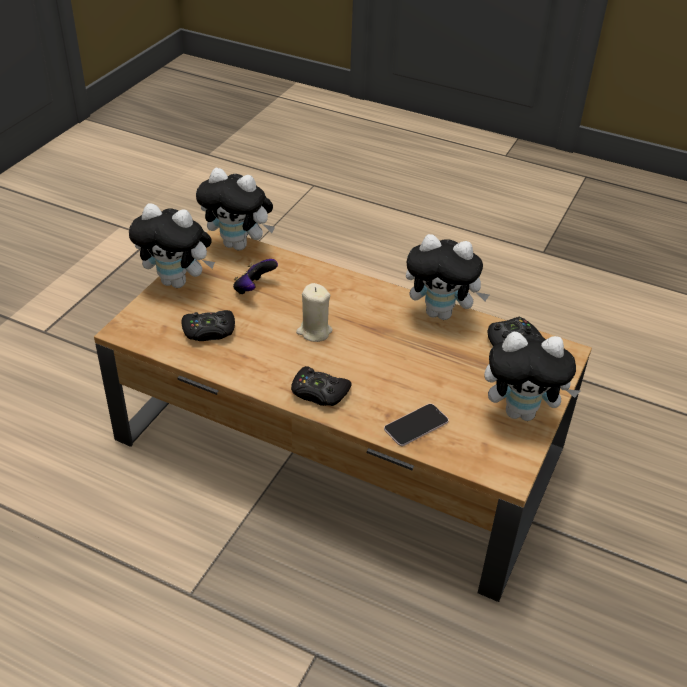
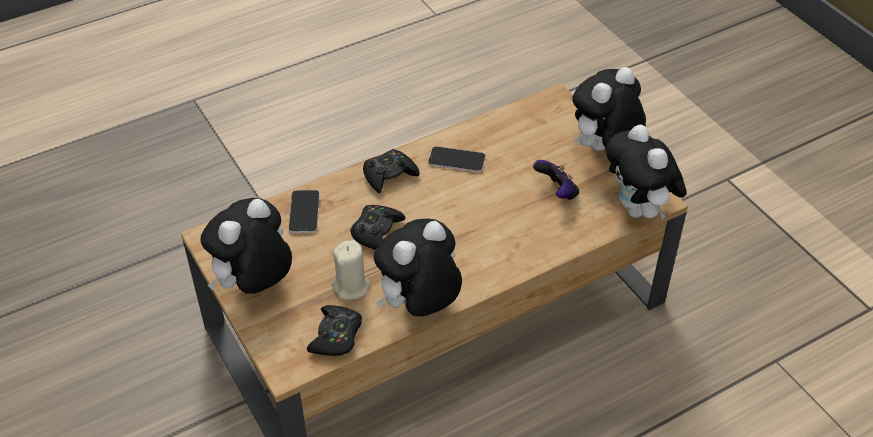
camera: 125 degrees right, 5 degrees up
(209, 331) = (517, 143): black game controller -> black game controller (376, 232)
(239, 245) = (639, 210): plush toy -> plush toy turned 75 degrees counterclockwise
(262, 359) = (456, 160): none -> phone
(314, 331) = (465, 205): beige candle -> beige candle (351, 286)

